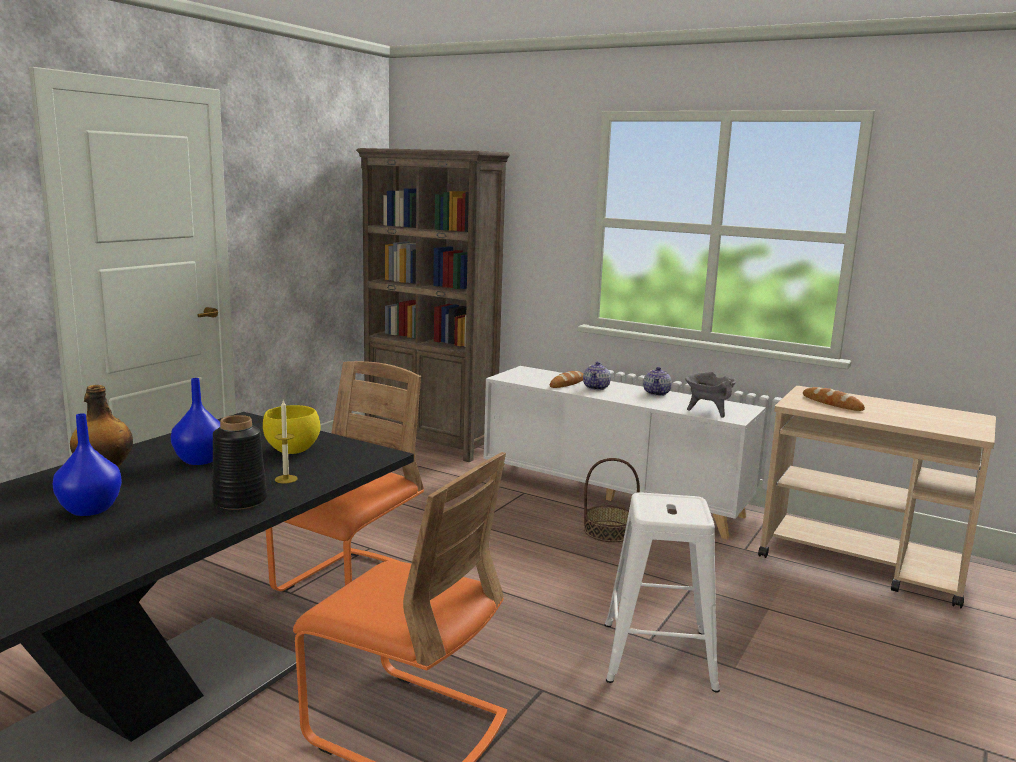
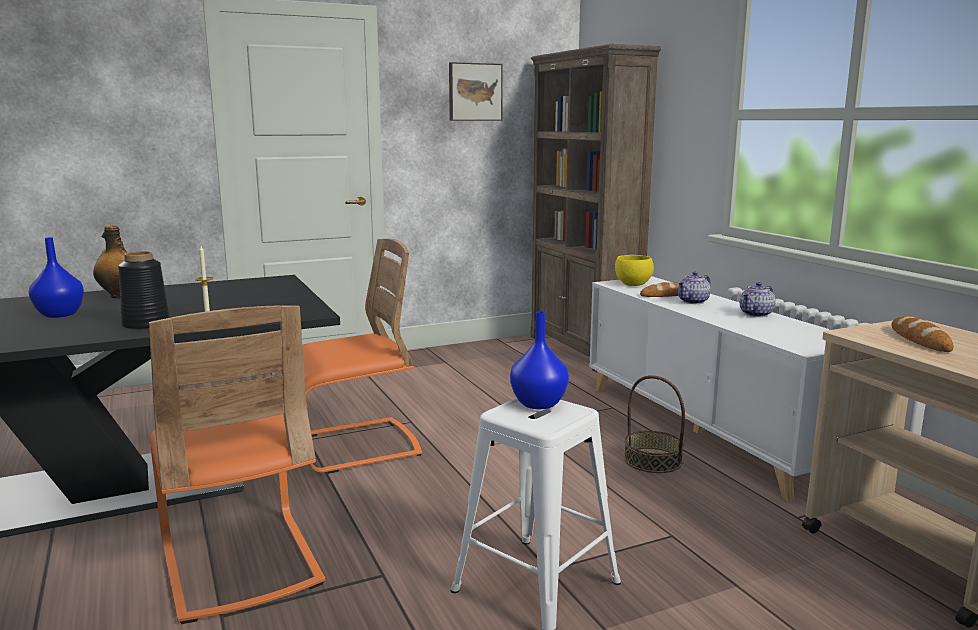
camera: 35 degrees right, 0 degrees up
(201, 460) = (189, 298): blue vase -> blue vase (539, 403)
(292, 450) = (259, 301): yellow bowl -> yellow bowl (632, 284)
(308, 185) = (474, 92): none -> picture
(708, 411) = (784, 338): grey cooking pot -> none

